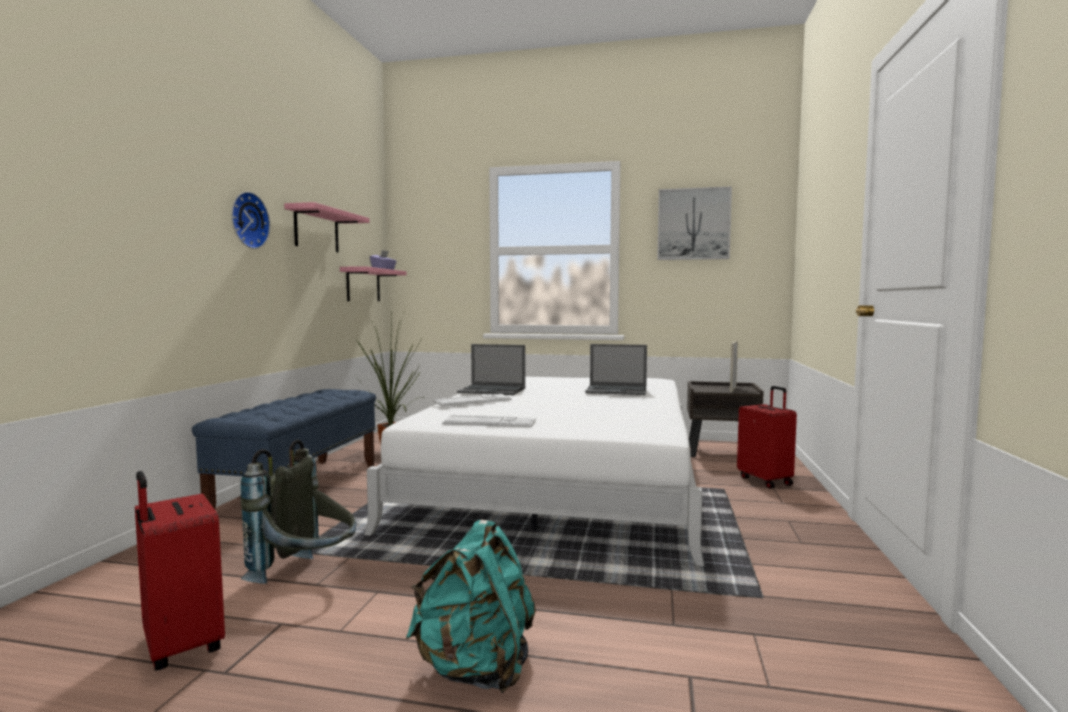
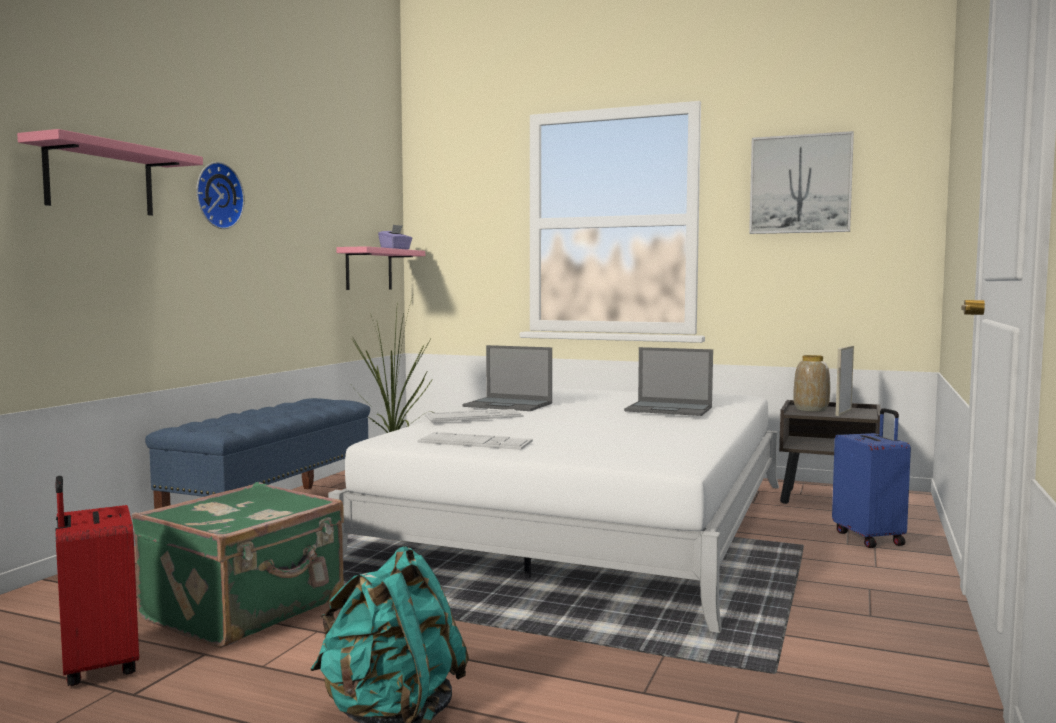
camera: 10 degrees right, 0 degrees up
(307, 576) = (247, 609): grey backpack -> green suitcase
(316, 230) = (306, 203): pink shelf -> pink shelf (100, 179)
(709, 388) = (811, 410): none -> vase
(766, 481) = (870, 538): red suitcase -> blue suitcase

